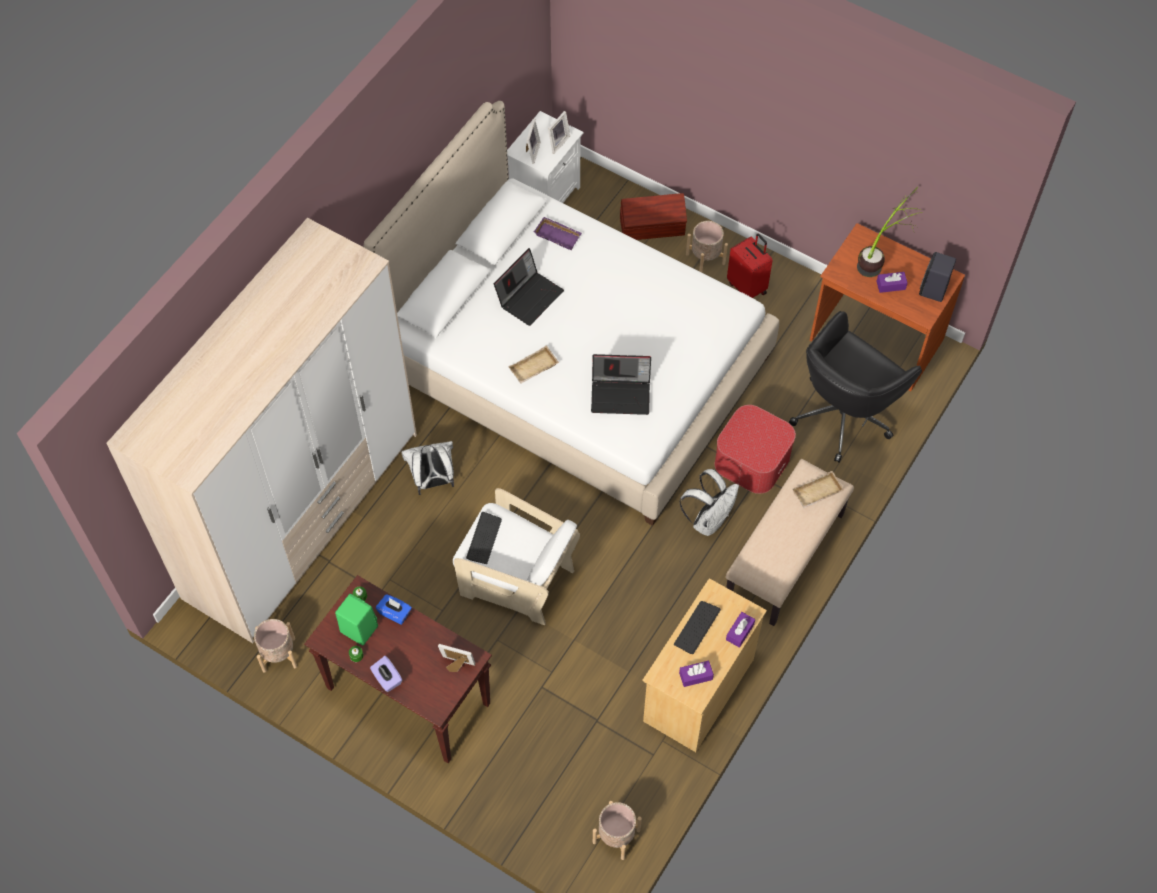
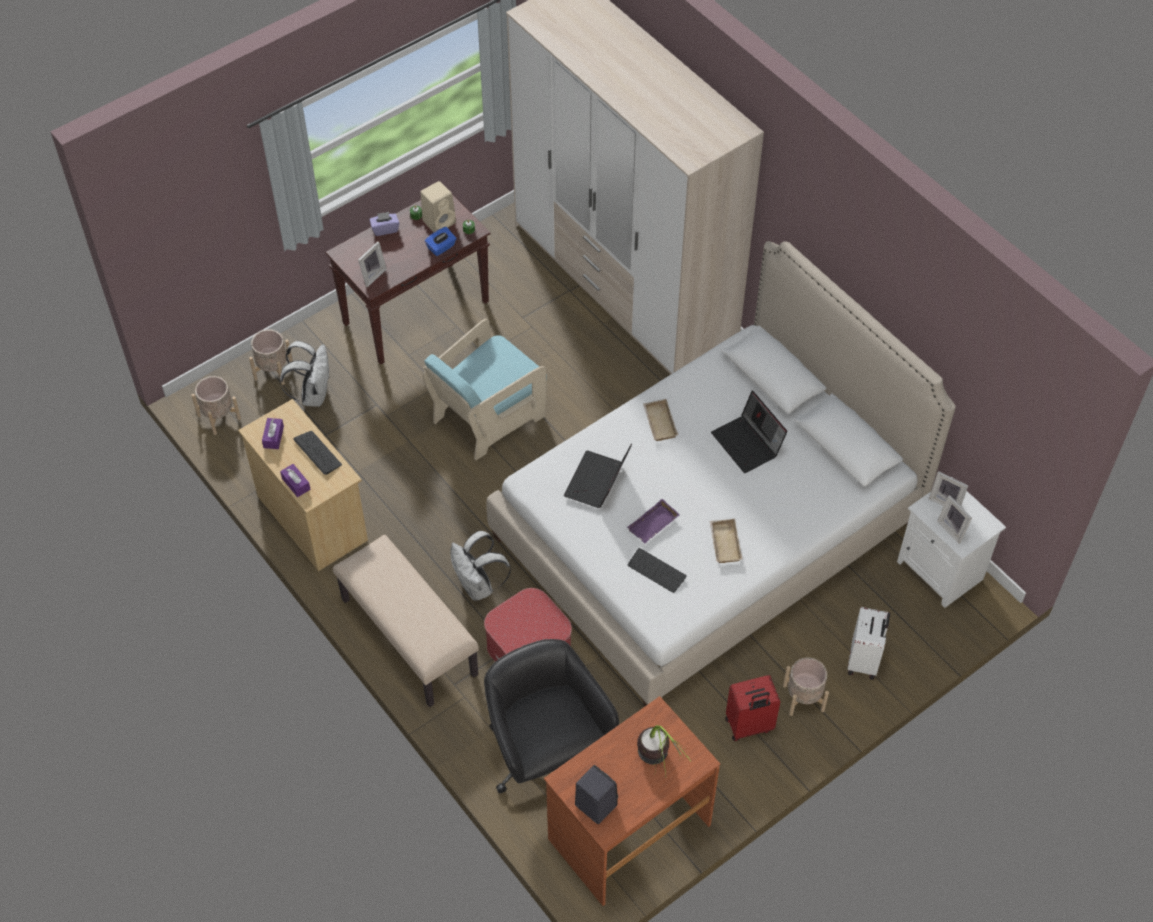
camera: 110 degrees right, 5 degrees down
(279, 655) = (497, 240): beige planter -> beige planter (273, 370)
(358, 628) = (440, 221): green speaker -> beige speaker
(433, 482) = (617, 381): white backpack -> white backpack (313, 394)
(484, 539) = (508, 359): keyboard -> keyboard (656, 571)
(517, 579) = (488, 416): white armchair -> turquoise armchair
(558, 235) = (819, 491): purple tray -> purple tray (653, 525)
(653, 227) = (864, 660): brown storage box -> white suitcase
(817, 493) = (427, 635): beige tray -> beige tray (723, 543)
(891, 285) = (618, 762): purple tissue box -> none

